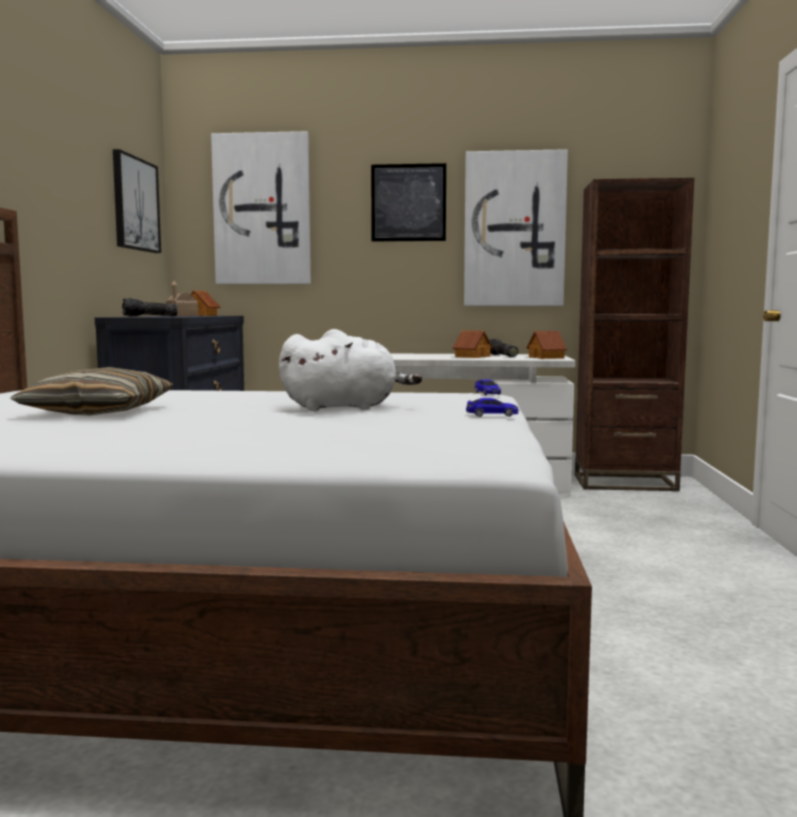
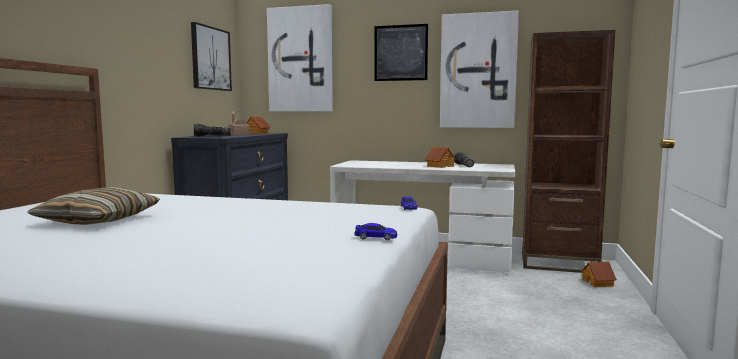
camera: 10 degrees right, 0 degrees up
(345, 408) = (276, 222): white plush toy -> none
(546, 357) = (495, 168): toy house -> toy house (598, 283)

